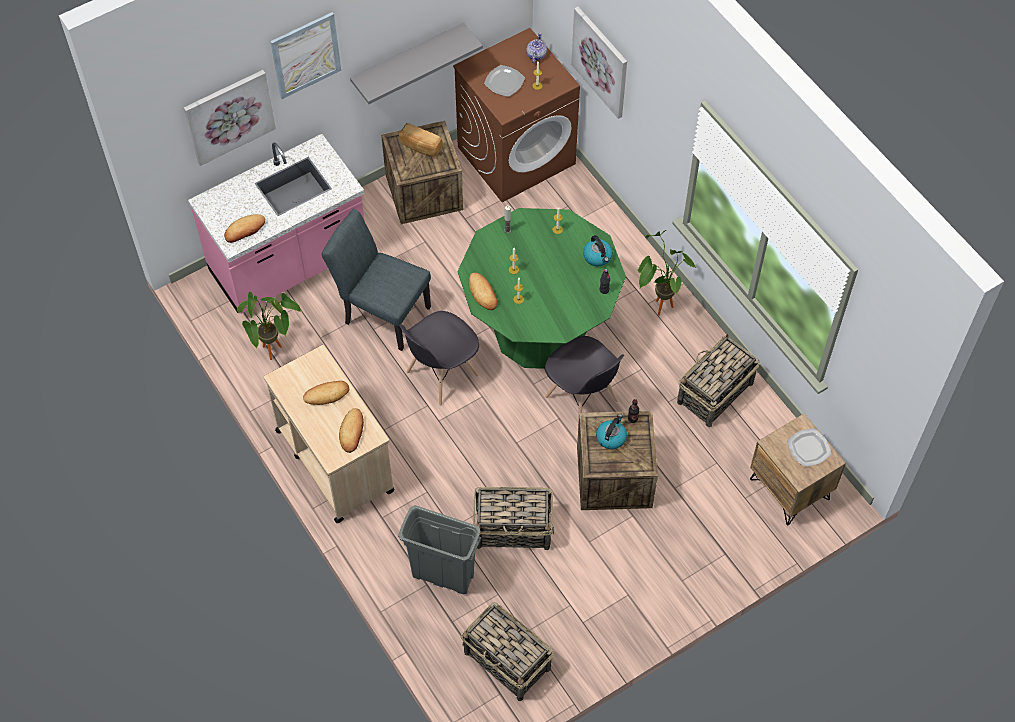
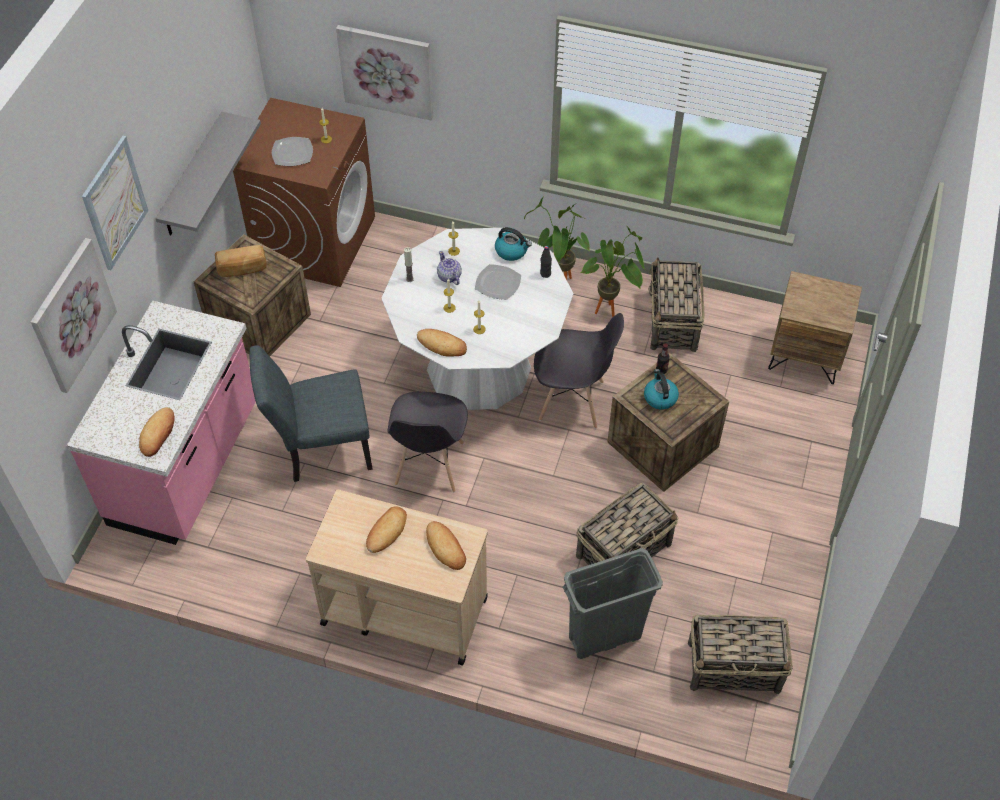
camera: 40 degrees left, 5 degrees down
(275, 354) = (251, 556): potted plant -> potted plant (612, 312)
(536, 55) = (299, 116): teapot -> teapot (449, 277)
(539, 330) = (479, 369): green dining table -> white dining table
(808, 449) = (824, 295): plate -> plate (498, 284)

